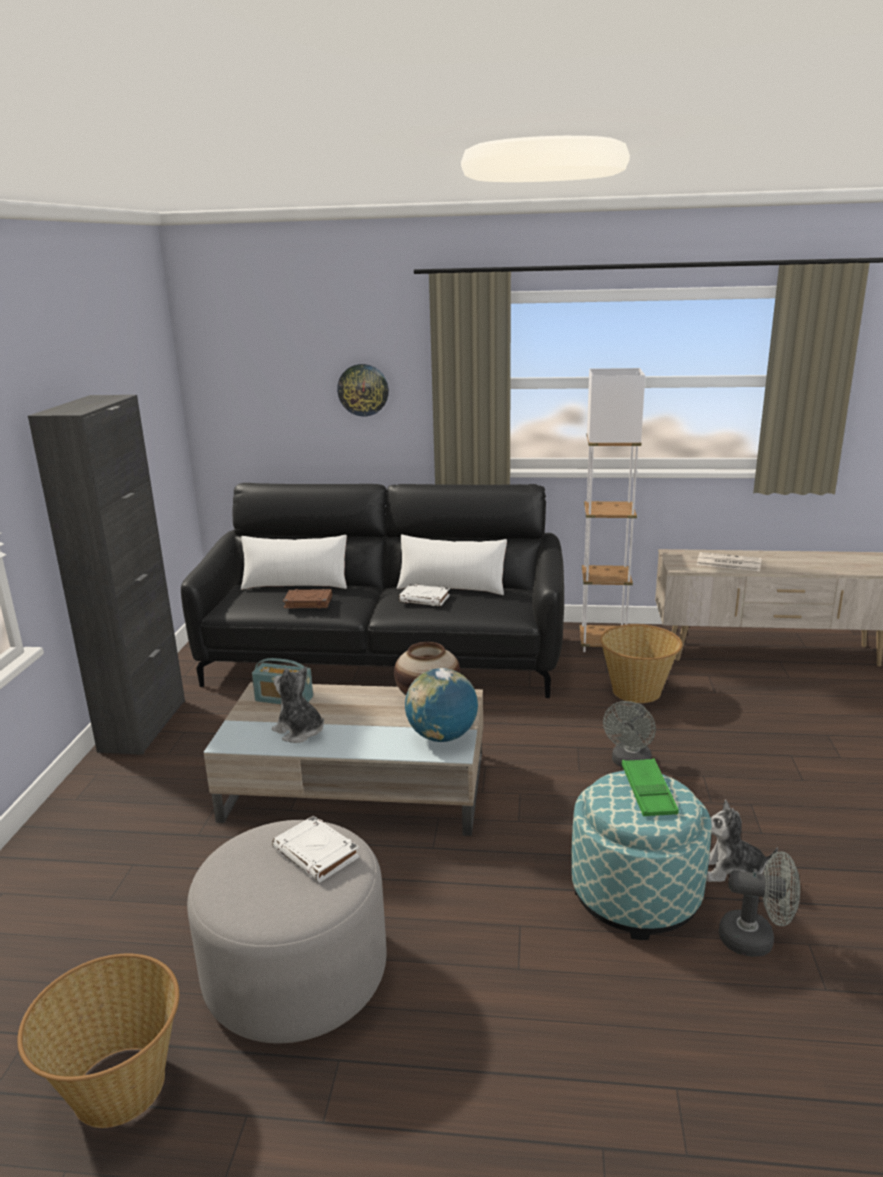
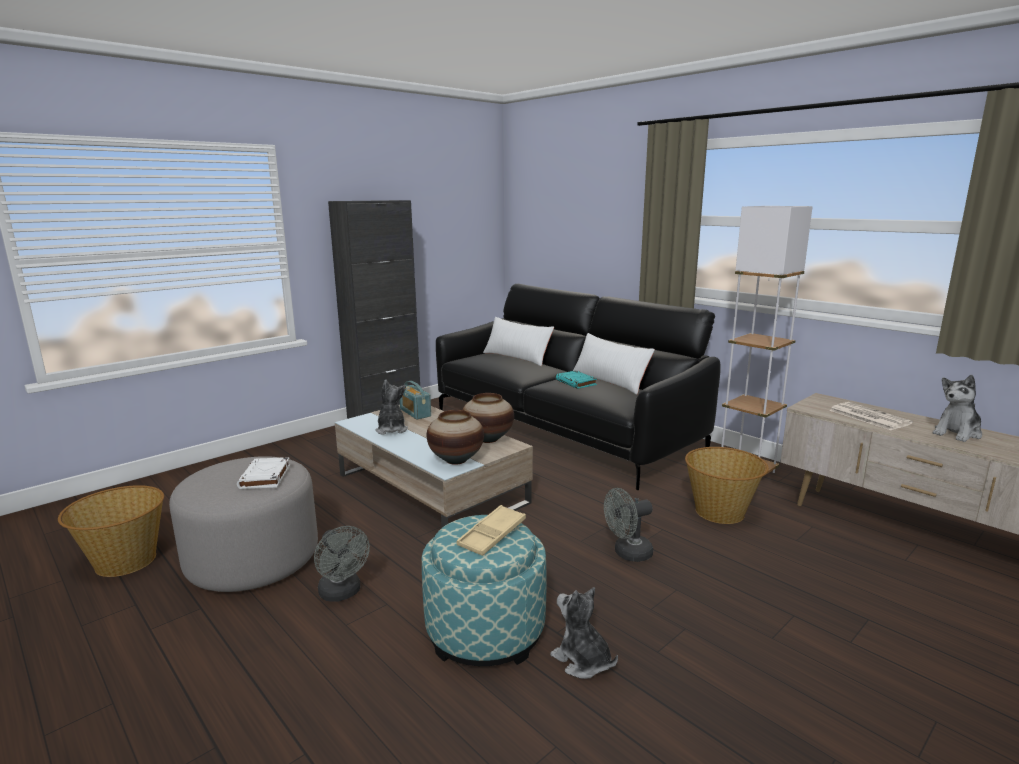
camera: 40 degrees right, 5 degrees down
(307, 602) = (503, 366): brown book -> none
(363, 390) = (604, 222): wall clock -> none
(425, 599) = (576, 382): white book -> turquoise book
(442, 736) = (456, 460): globe -> vase
(648, 792) = (492, 535): green tray -> beige tray
(755, 939) = (519, 713): grey fan -> grey fan (342, 593)
(795, 560) = (957, 433): none -> plush toy

